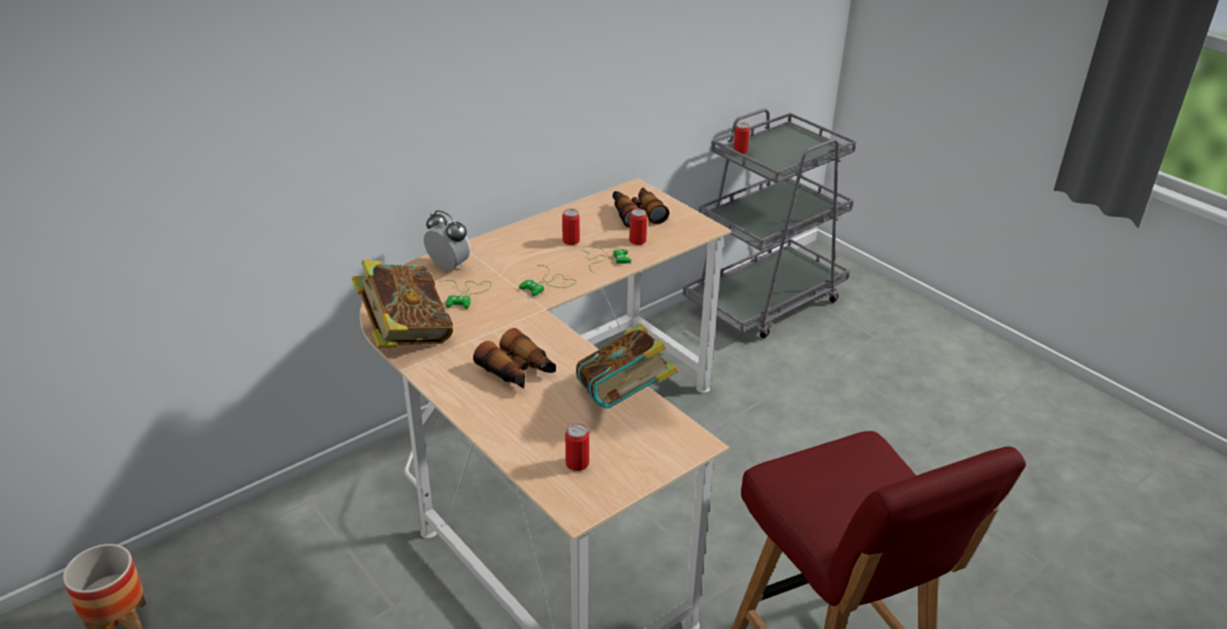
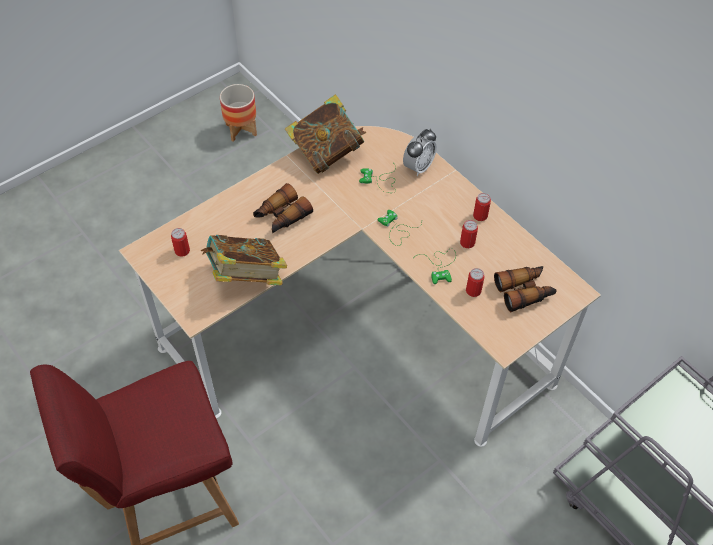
camera: 90 degrees right, 20 degrees up
(740, 151) = (680, 390): can -> can (480, 216)

